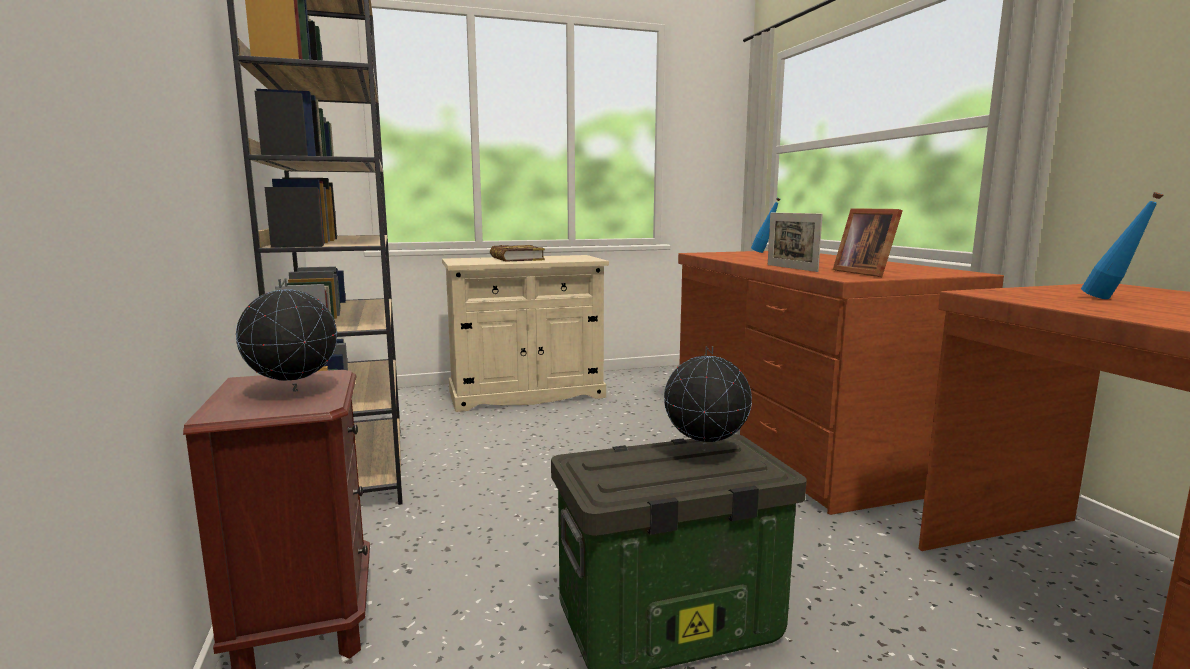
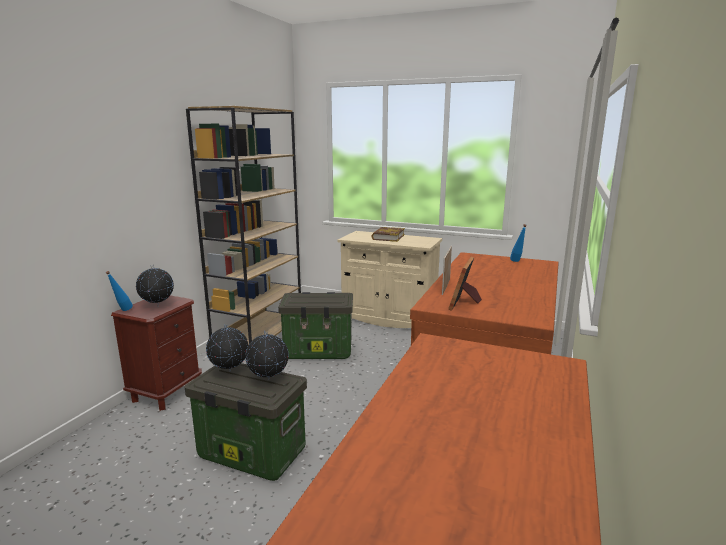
camera: 40 degrees right, 5 degrees up
(499, 456) = (319, 351): none -> storage box
(616, 463) = (229, 371): none -> globe
(1111, 299) = (472, 372): blue bottle -> blue bottle (122, 311)

